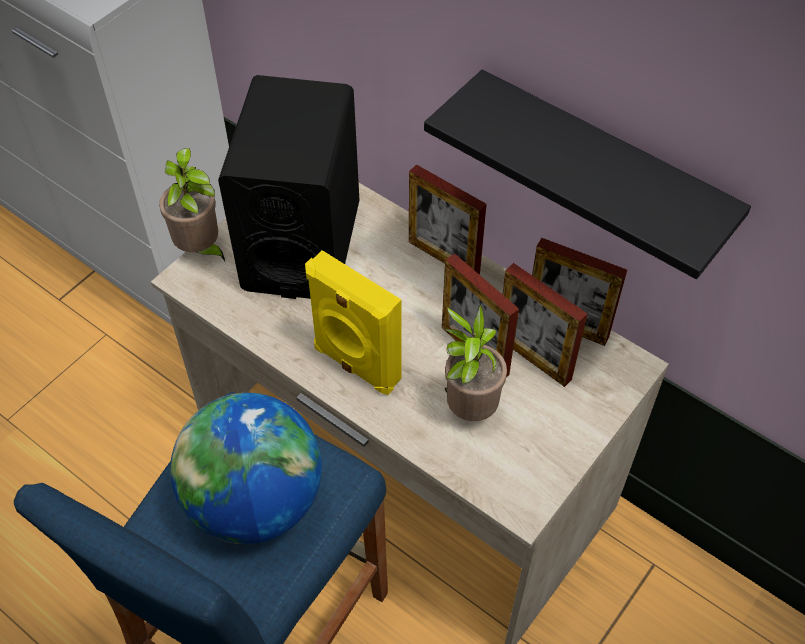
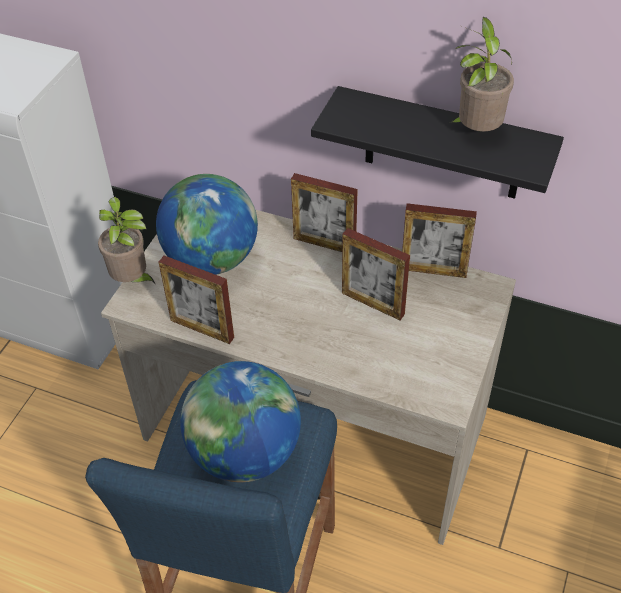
camera: 15 degrees left, 5 degrees down
(301, 245) = (212, 259): black speaker -> globe
(355, 365) = (286, 335): yellow speaker -> none
(469, 408) = (384, 344): potted plant -> potted plant (475, 131)
(533, 358) = (418, 298): picture frame -> picture frame (202, 329)

